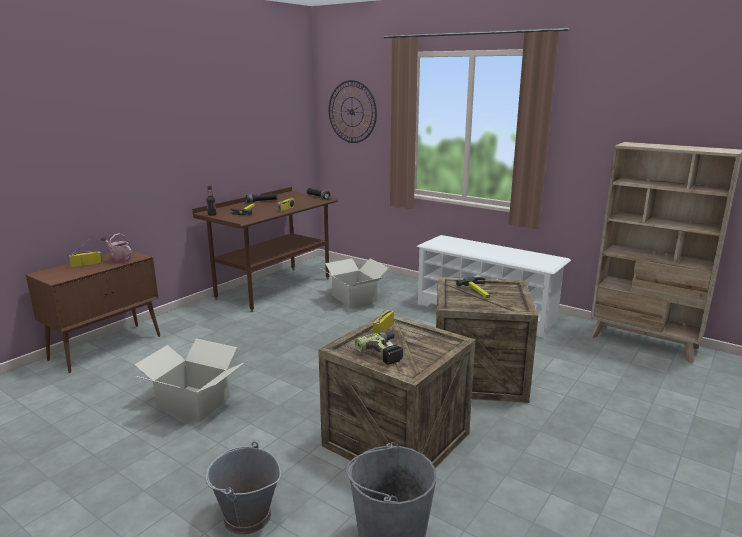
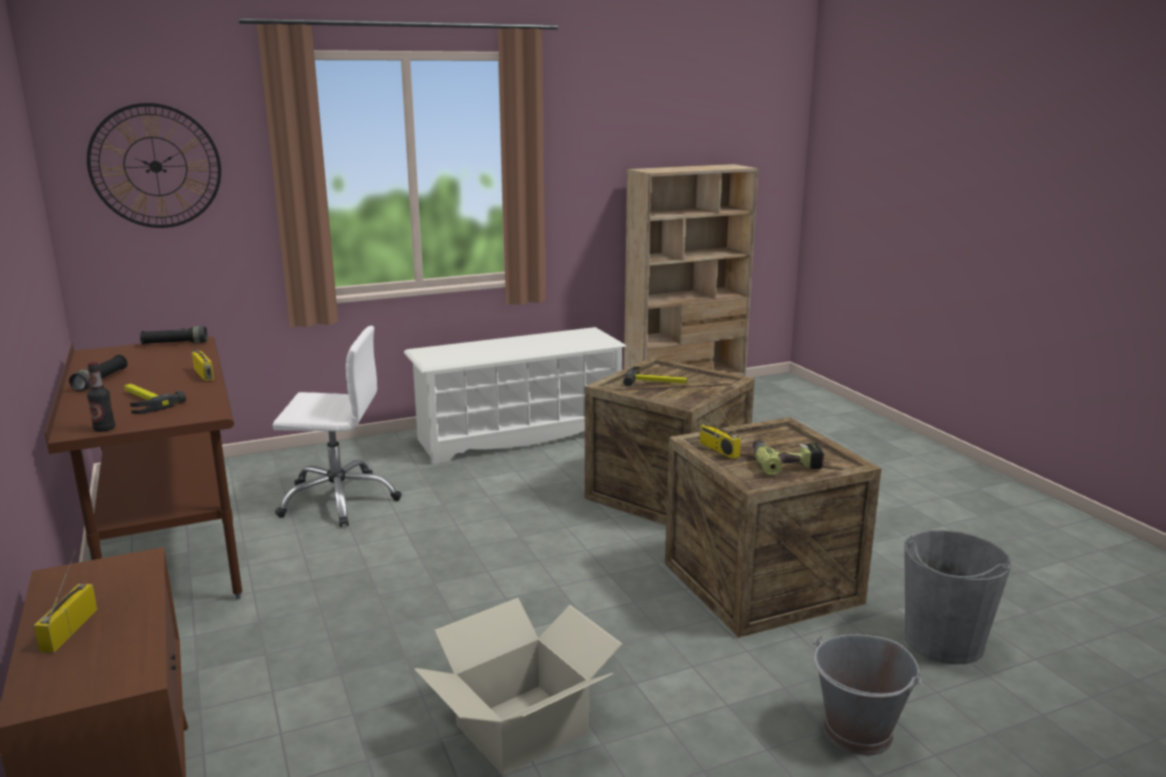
camera: 60 degrees left, 0 degrees up
(119, 259) = (112, 586): watering can -> none
(354, 298) = (339, 499): cardboard box -> white office chair

